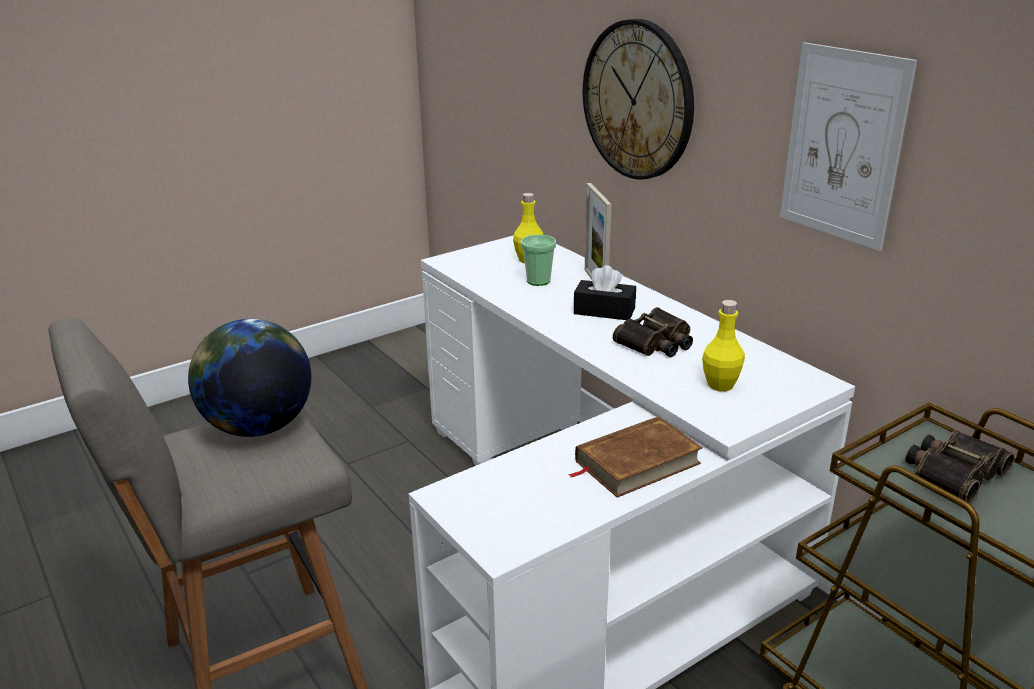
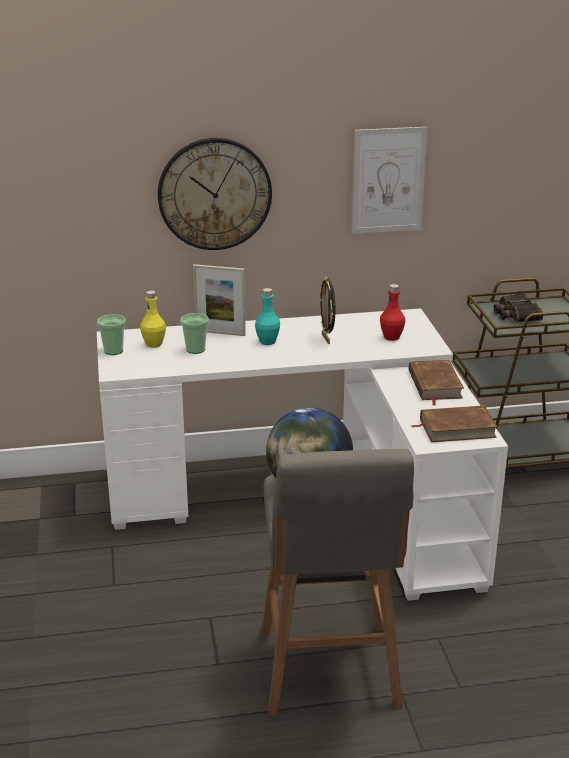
camera: 65 degrees left, 0 degrees up
(493, 248) = (113, 351): none -> cup
(512, 512) = (457, 428): none -> brown book
(604, 311) = (267, 341): black tissue box -> turquoise bottle
(656, 343) = (326, 339): binoculars -> picture frame
(720, 385) = (391, 337): yellow bottle -> red bottle

